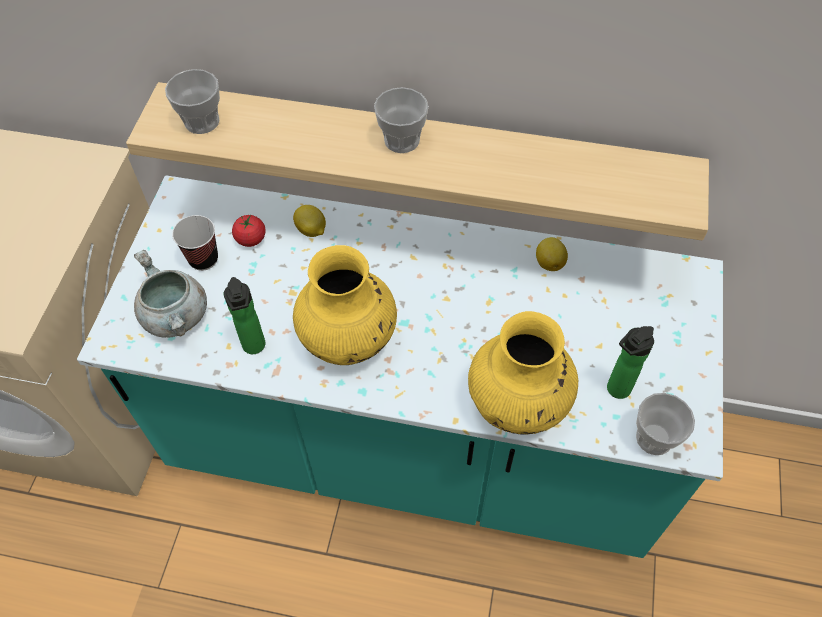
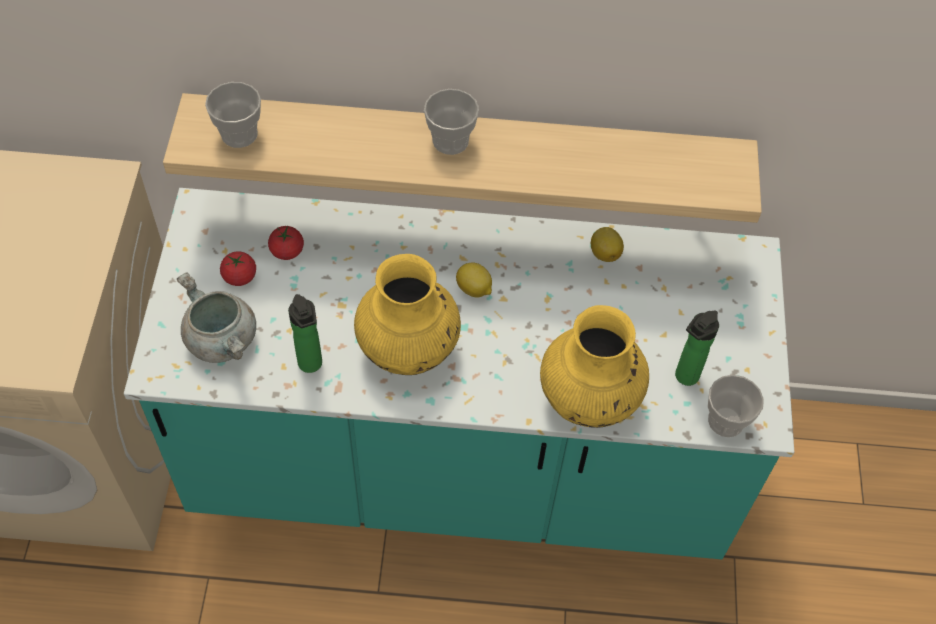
camera: 10 degrees left, 0 degrees up
(203, 259) = (240, 277): cup -> tomato
(311, 231) = (351, 237): lemon -> lemon (474, 289)

